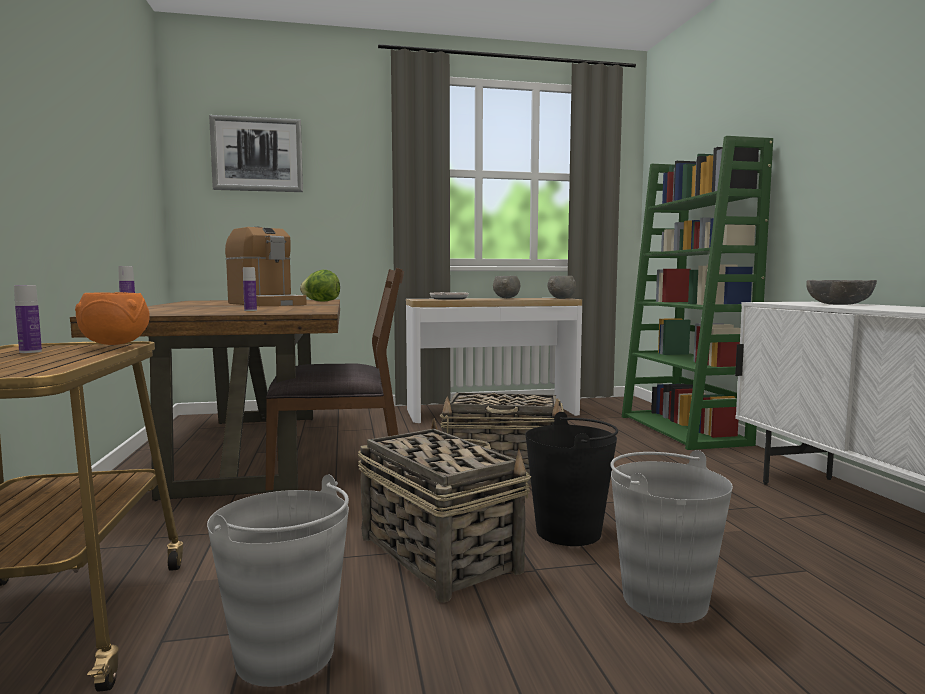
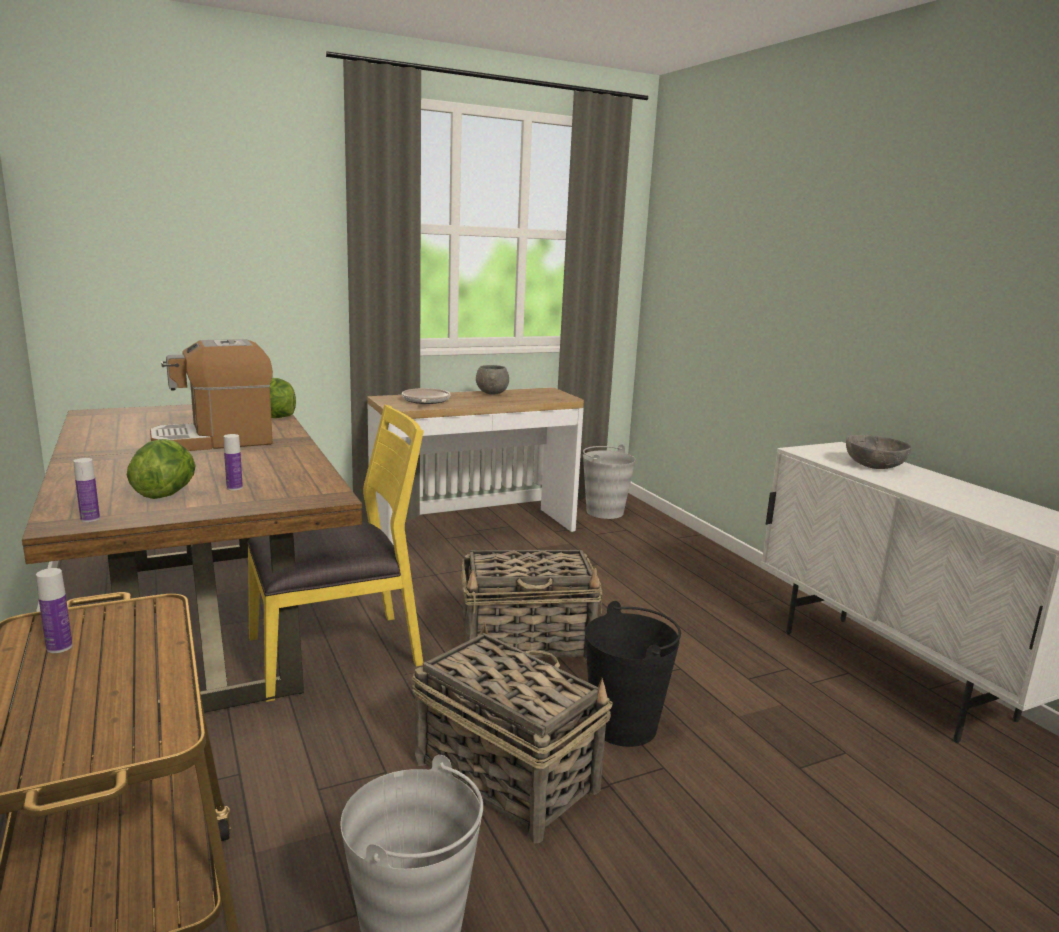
camera: 15 degrees left, 10 degrees up
(116, 344) = (150, 613): orange bowl -> none
(197, 311) = (166, 494): none -> lettuce
(257, 154) = (154, 200): picture -> none
(267, 304) = (215, 441): coffee machine -> coffee machine turned 120 degrees clockwise
(339, 471) = (336, 652): brown chair -> yellow chair
(561, 298) = (557, 396): grey bowl -> none
(664, 599) = (736, 807): grey bucket -> grey bucket (604, 512)
(684, 430) = (692, 551): green bookcase -> none

